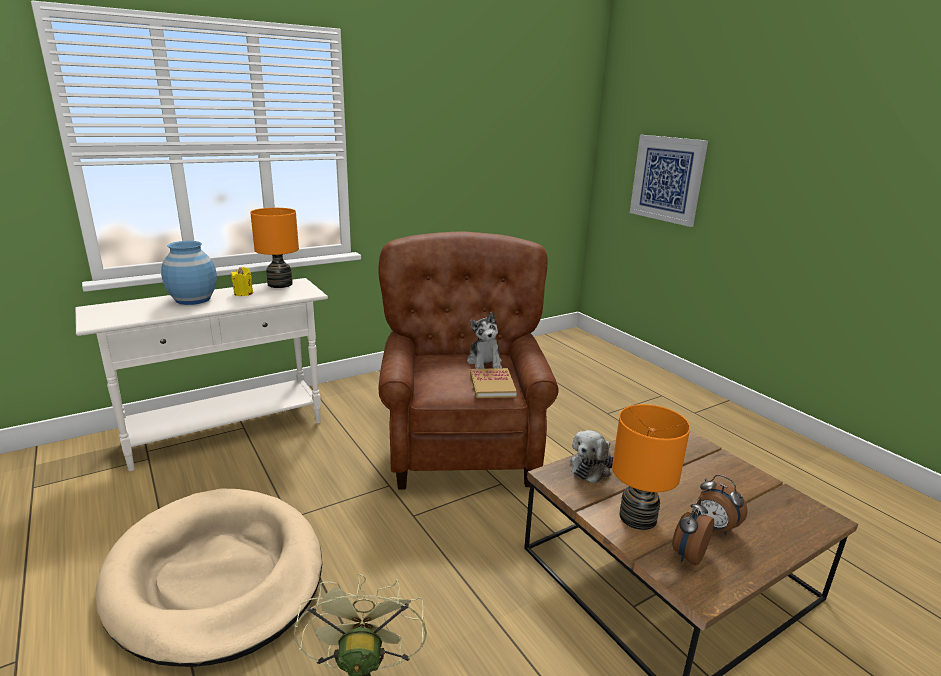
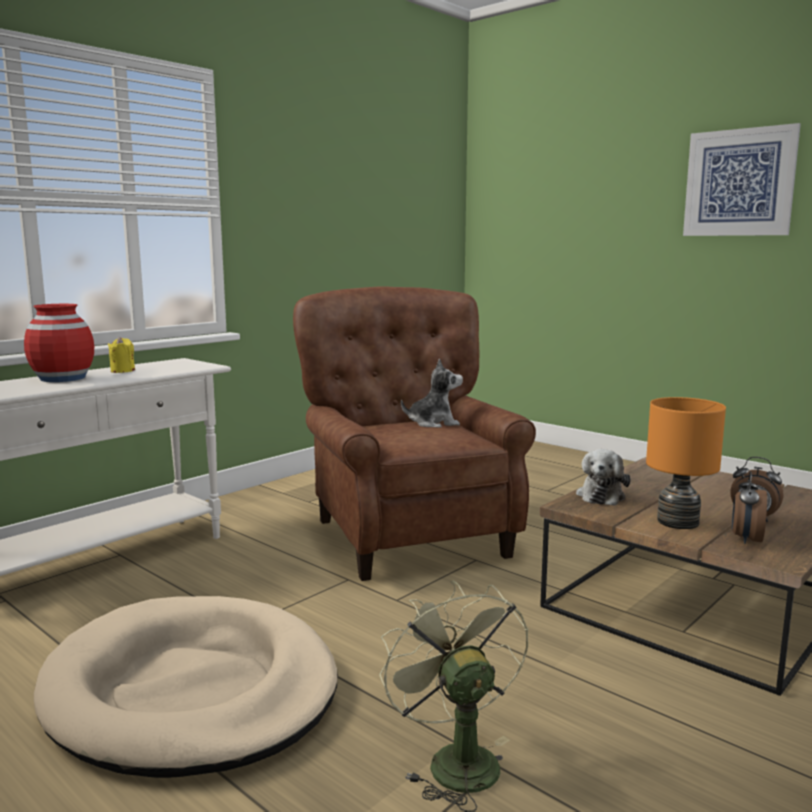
camera: 15 degrees left, 10 degrees down
(193, 299) = (63, 378): blue vase -> red vase
(280, 284) = (160, 363): orange table lamp -> none
(484, 362) = (433, 423): plush toy -> plush toy turned 75 degrees counterclockwise
(492, 385) = (461, 436): book -> none
(667, 179) = (556, 241): picture -> picture (739, 183)

